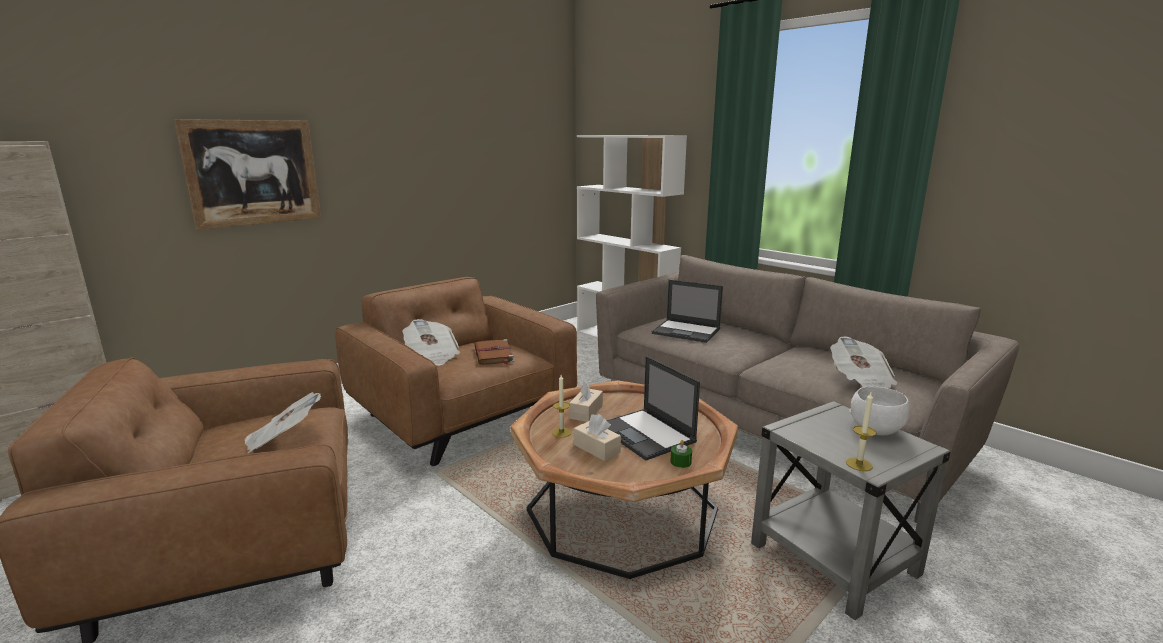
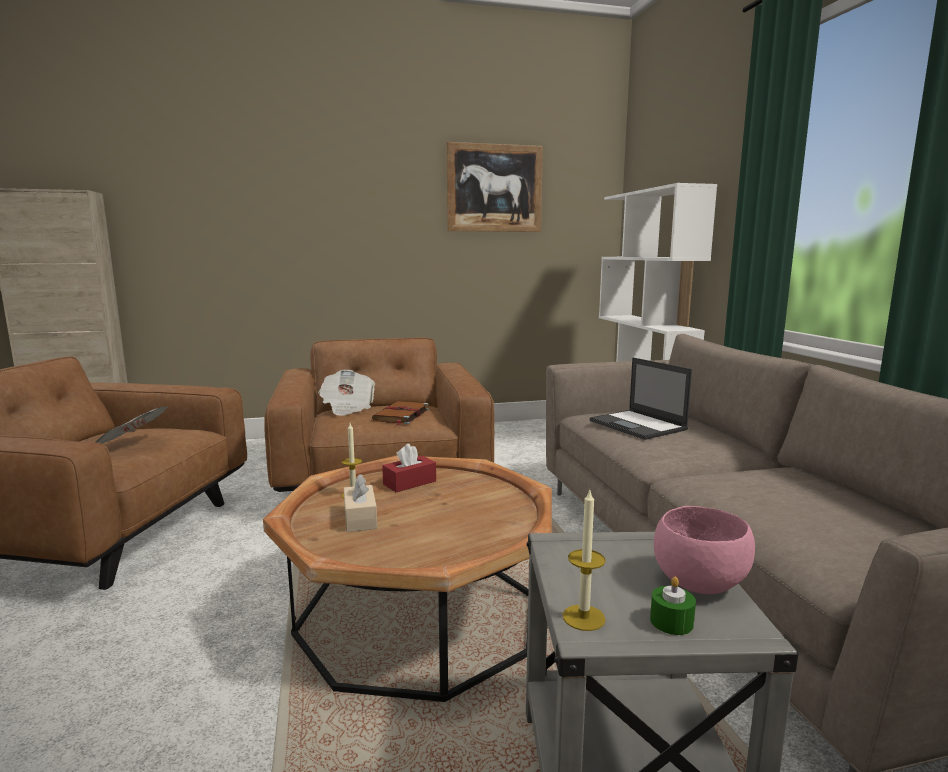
camera: 30 degrees right, 5 degrees down
(253, 172) = (258, 227): picture -> picture (494, 188)
(586, 412) = (409, 483): beige tissue box -> red tissue box
(647, 434) = (435, 519): laptop -> none
(680, 462) = (424, 557): green candle -> green candle (671, 622)
(860, 381) = (817, 525): newspaper -> none
(876, 430) = (699, 583): white bowl -> pink bowl

